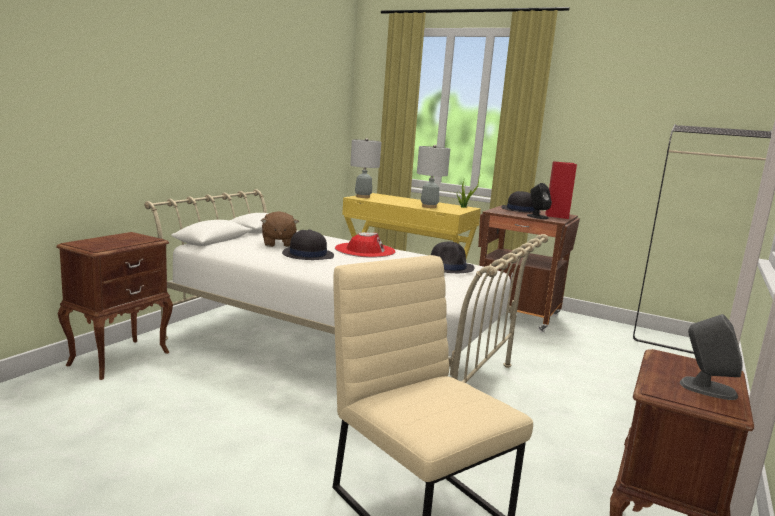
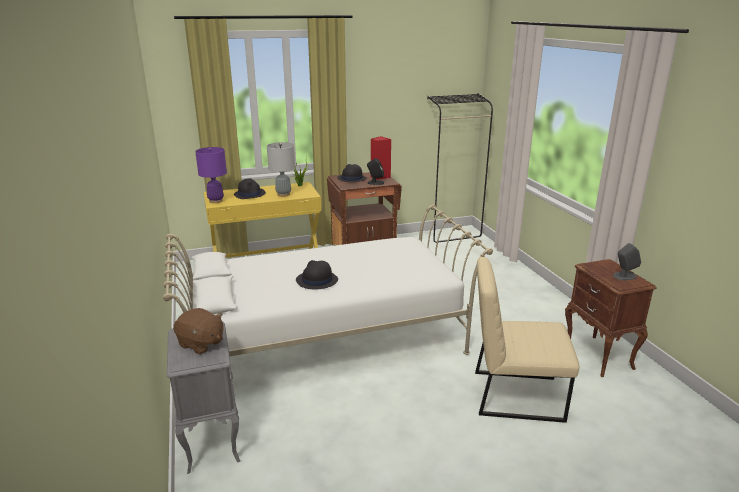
camera: 45 degrees left, 10 degrees up
(119, 358) = (211, 440): brown nightstand -> grey nightstand
(278, 243) = (271, 280): brown plush toy -> brown plush toy (201, 344)
(362, 197) = (215, 201): grey table lamp -> purple table lamp
(365, 250) = (329, 257): red hat -> none
(448, 267) = (398, 249): black hat -> black hat (250, 194)

